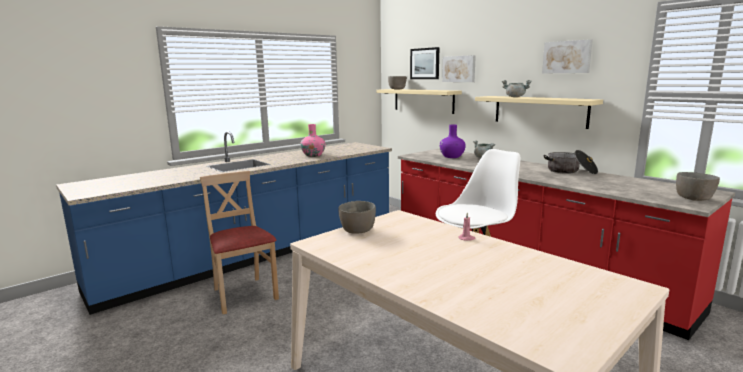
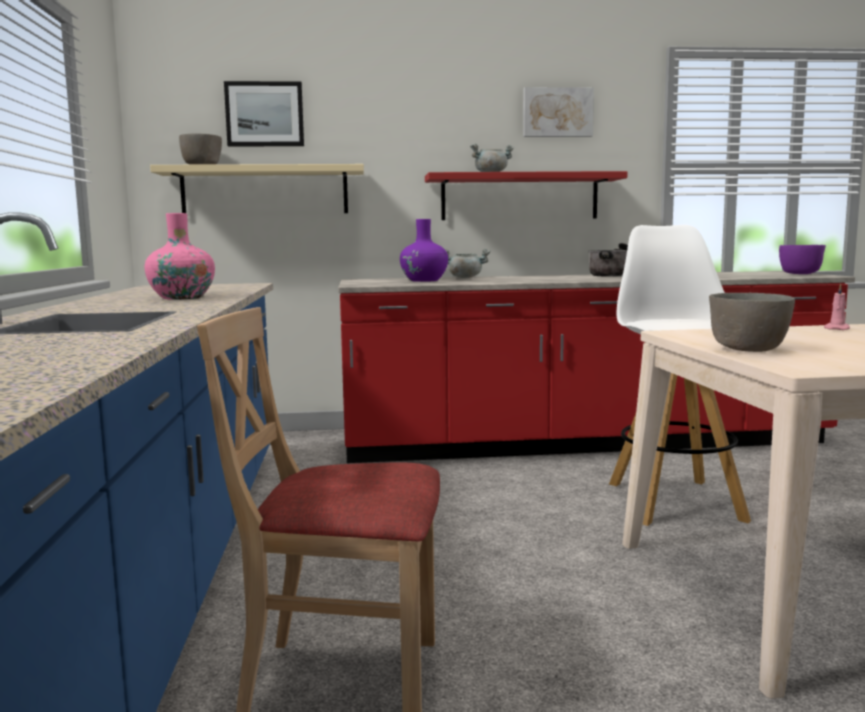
camera: 55 degrees left, 5 degrees down
(459, 69) = (354, 127): picture -> none
(539, 111) = (519, 197): beige shelf -> red shelf
(694, 199) = (800, 274): grey bowl -> purple bowl

